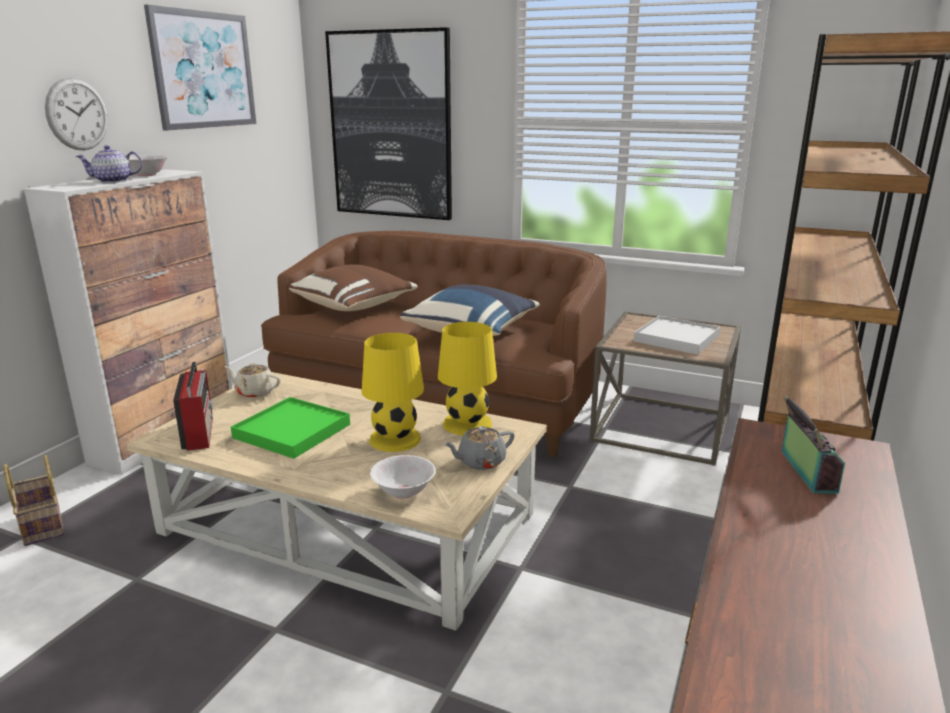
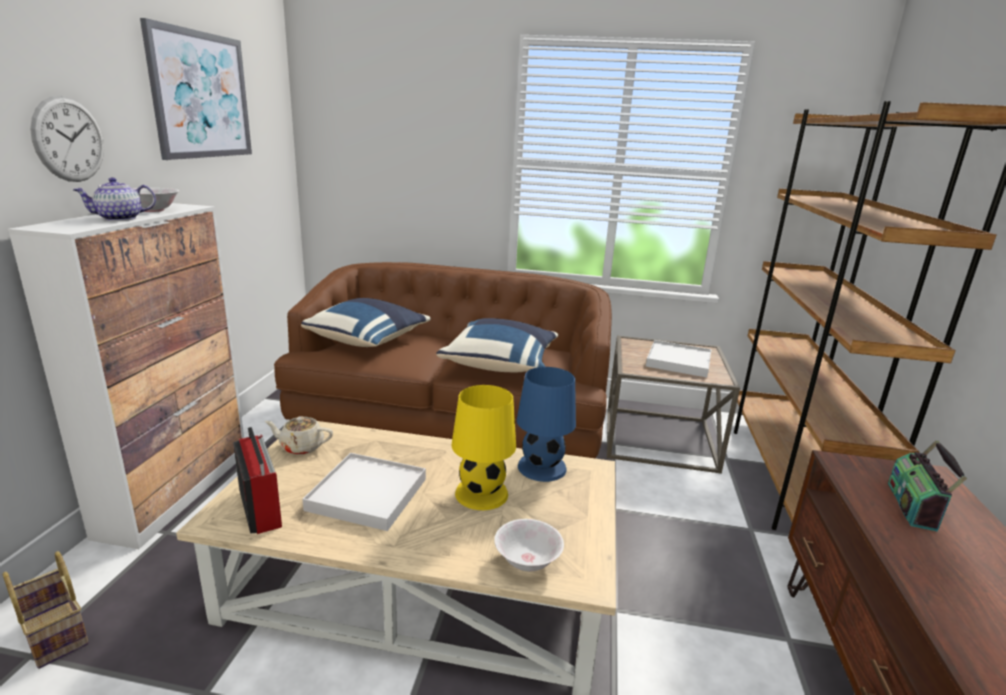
camera: 15 degrees left, 0 degrees up
(292, 431) = (367, 494): green tray -> white tray
(354, 307) = (368, 341): brown pillow -> blue pillow
(391, 126) = (386, 160): picture -> none
(468, 424) = (542, 467): yellow table lamp -> blue table lamp
(480, 462) = (581, 513): grey teapot -> none
(805, 471) = (914, 506): radio -> radio turned 150 degrees counterclockwise

